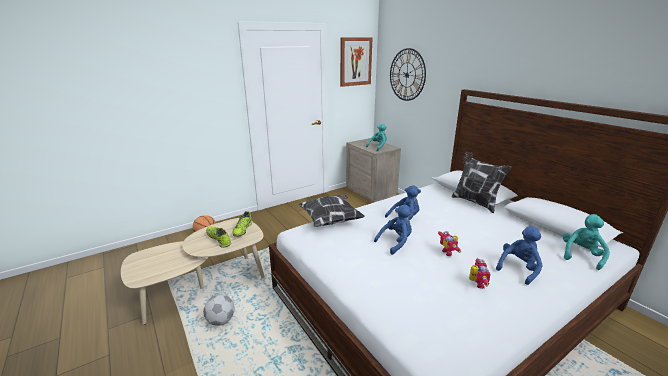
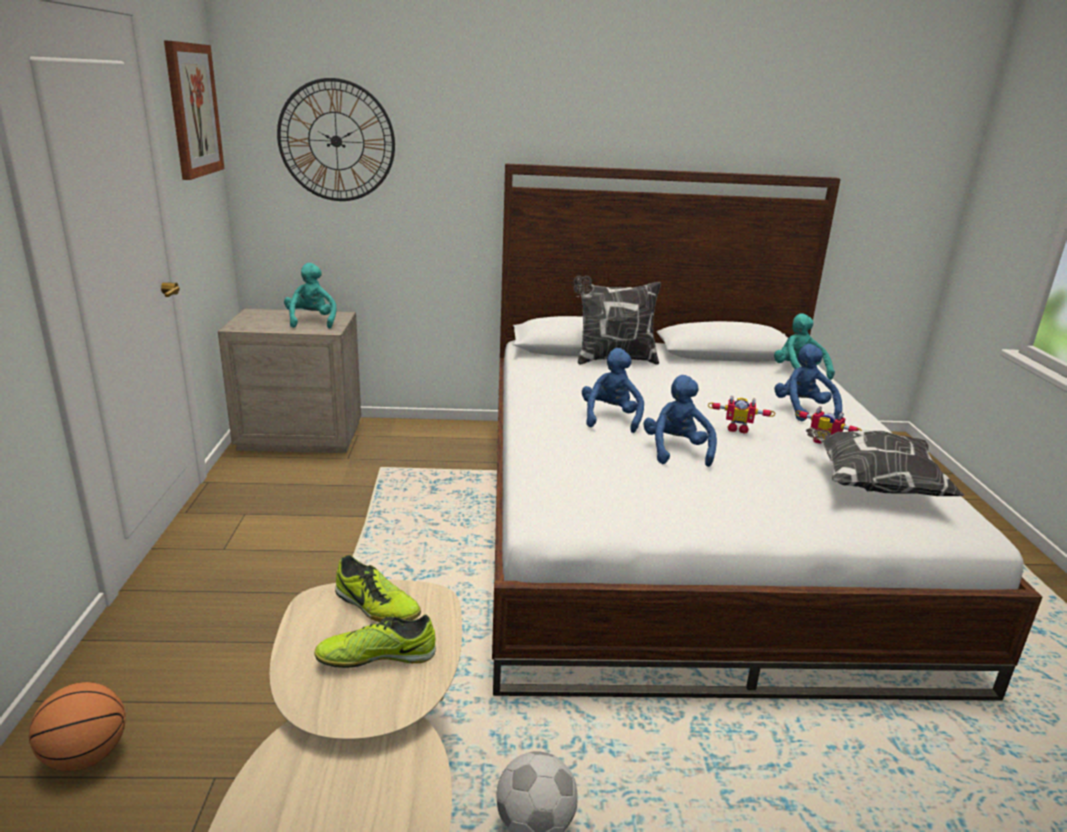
camera: 60 degrees left, 0 degrees up
(331, 220) = (538, 473): pillow -> pillow (872, 485)

